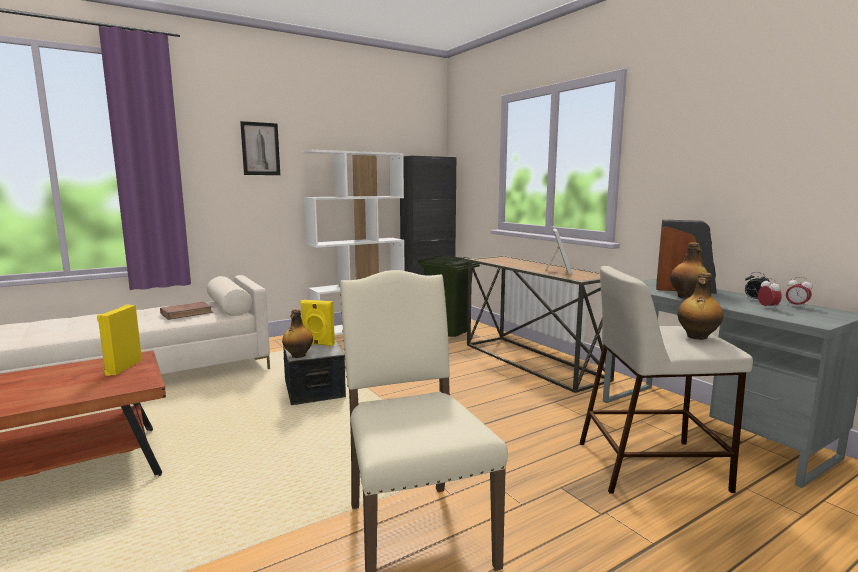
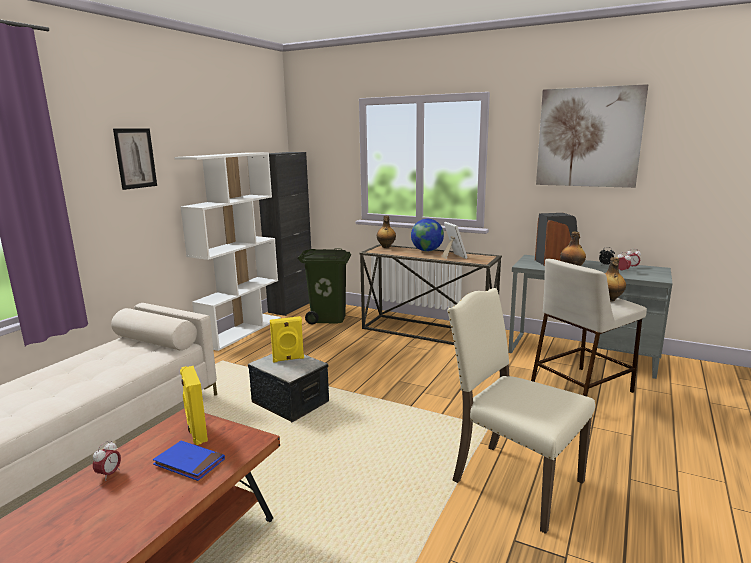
camera: 30 degrees left, 5 degrees up
(26, 377) = (109, 474): none -> alarm clock
(76, 385) = (189, 463): none -> blue book
(187, 313) = (128, 359): brown book -> none
(298, 356) = (290, 375): bottle -> bottle (386, 247)
(540, 264) = (427, 251): none -> globe
(747, 114) = (588, 137): none -> picture

